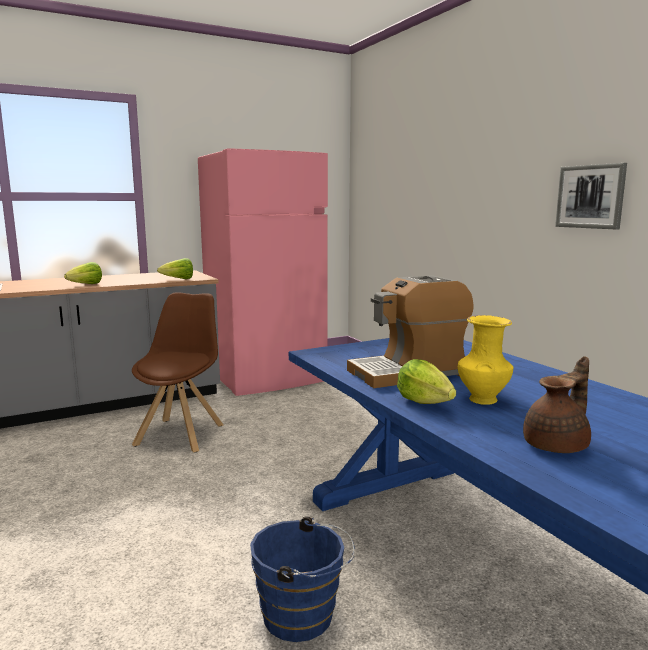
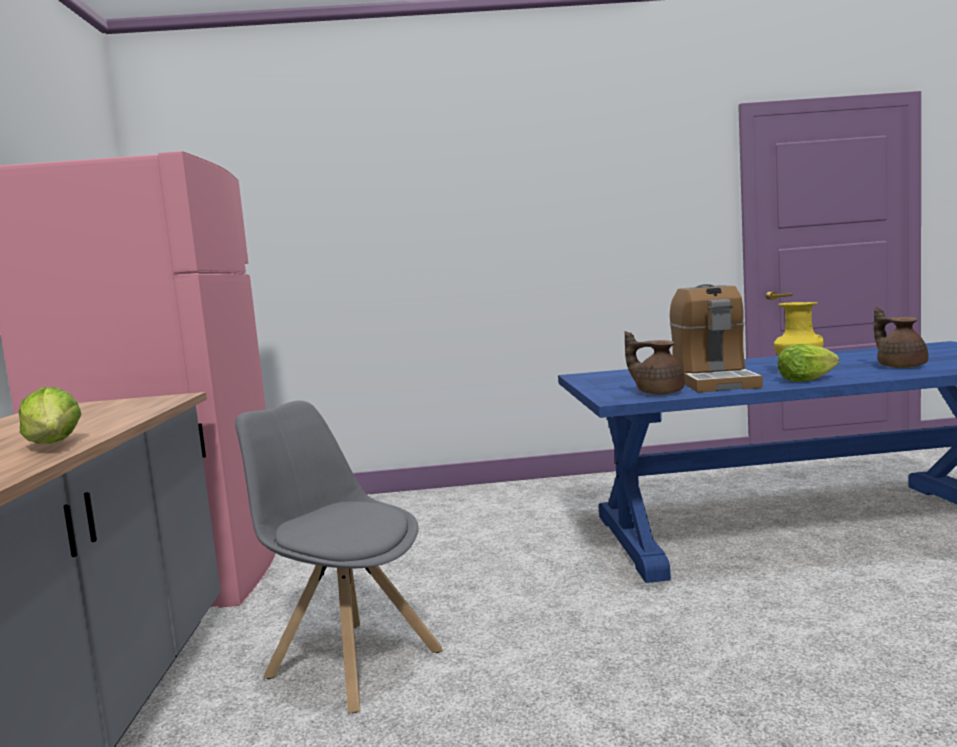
camera: 65 degrees left, 5 degrees down
(178, 279) = (151, 405): lettuce -> none
(181, 433) = (348, 661): brown chair -> grey chair
(303, 617) = (868, 608): blue bucket -> none
(345, 360) = (658, 392): none -> brown teapot
(590, 196) = (583, 231): picture -> none

